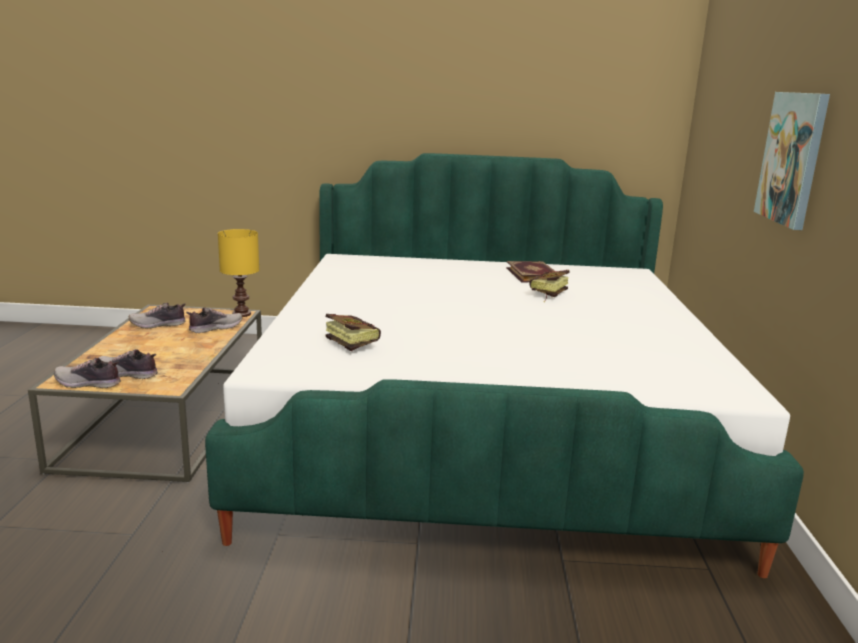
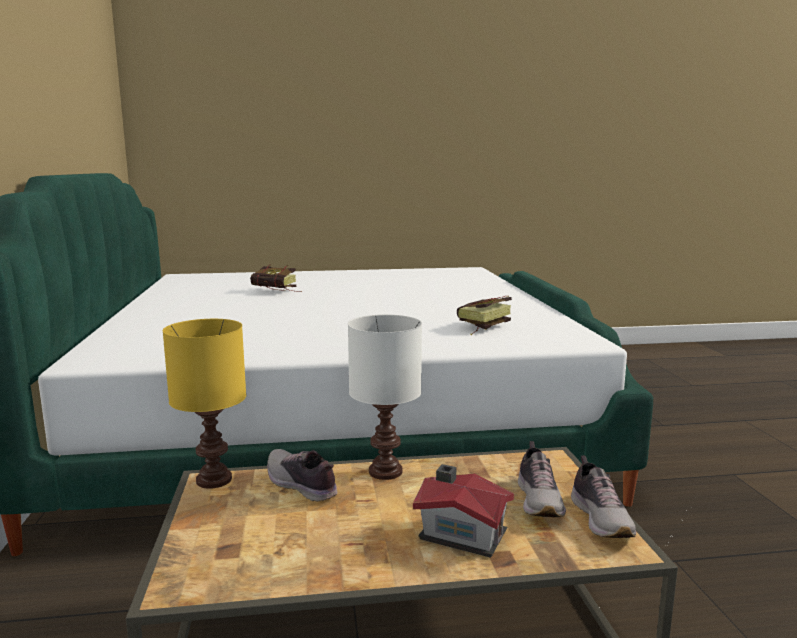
camera: 100 degrees left, 5 degrees down
(124, 352) = (462, 533): none -> toy house
(158, 325) = (297, 546): shoe -> none
(207, 345) = (387, 472): none -> white table lamp
(533, 274) = (196, 295): book -> none
(792, 158) = (367, 142): picture -> none

